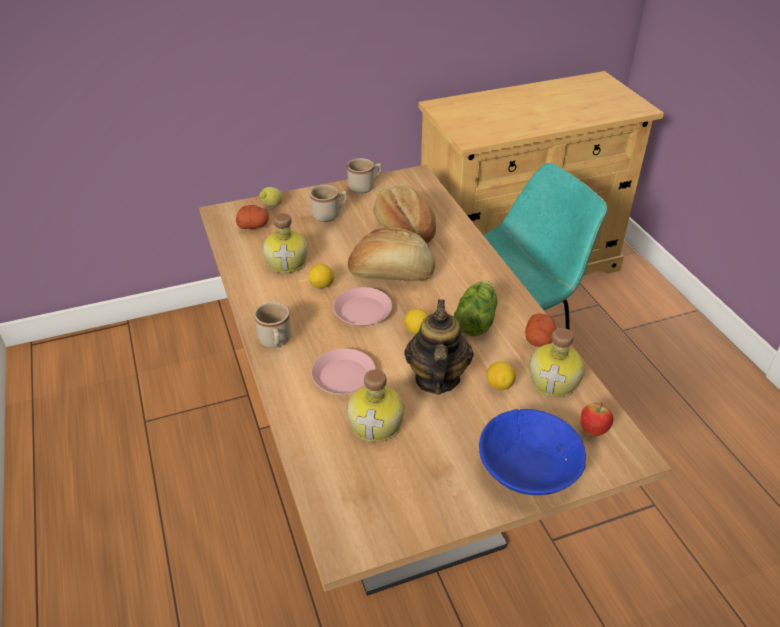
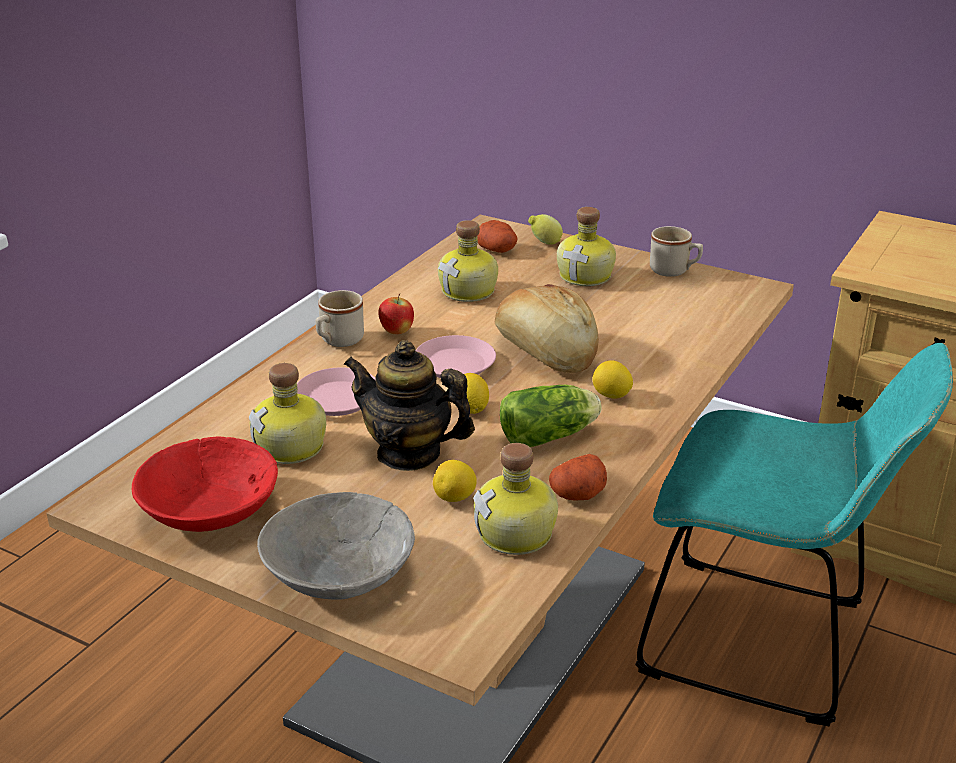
camera: 50 degrees right, 10 degrees down
(322, 285) = (461, 325): lemon -> lemon (611, 396)
(330, 215) = (587, 276): beige mug -> bottle
(404, 228) = (640, 325): bread -> none
(410, 496) = (210, 511): none -> red bowl
(436, 378) = (409, 453): teapot -> teapot turned 120 degrees counterclockwise
(528, 469) = (338, 574): blue bowl -> grey bowl
(593, 431) = (463, 598): apple -> apple (397, 332)

